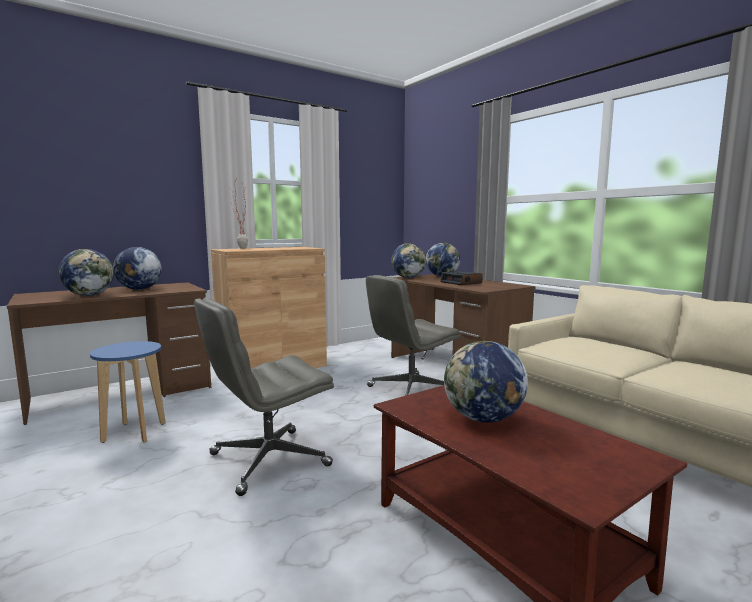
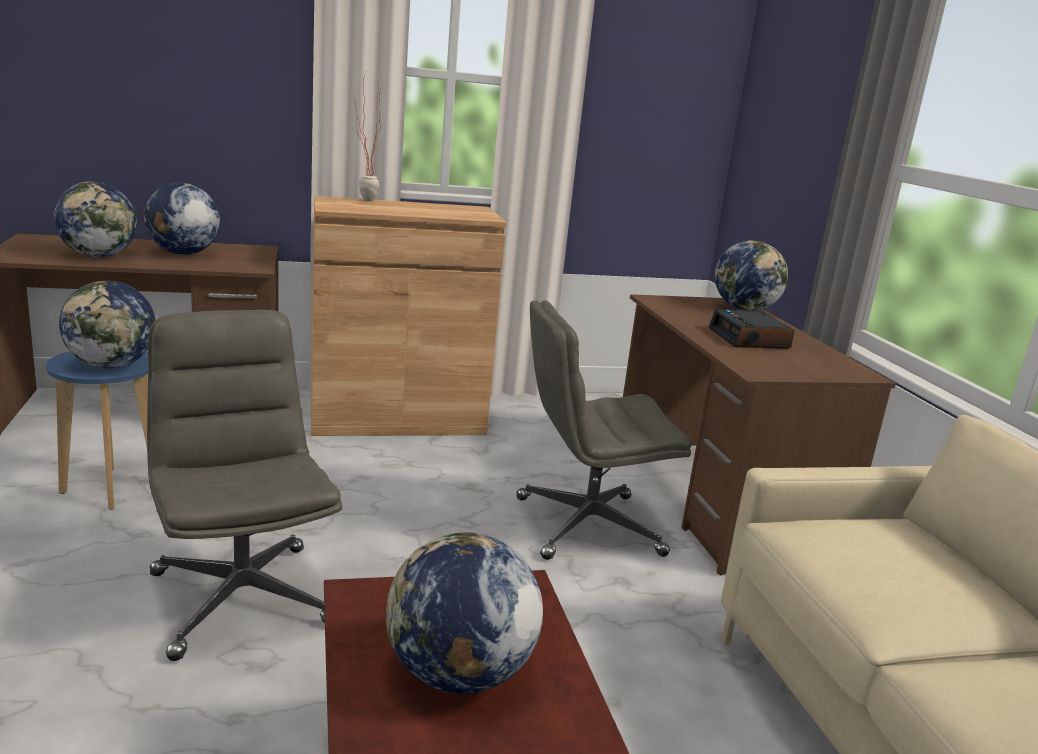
camera: 20 degrees right, 10 degrees up
(268, 460) = (241, 598): grey office chair -> grey office chair turned 75 degrees clockwise
(408, 277) = (668, 302): globe -> globe (112, 365)

